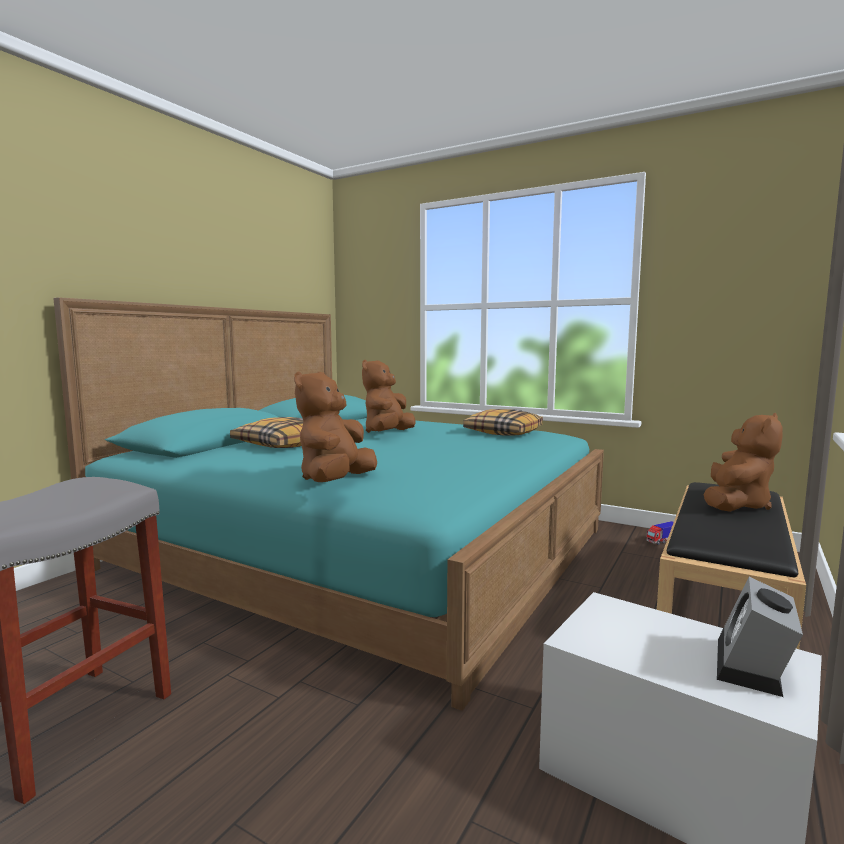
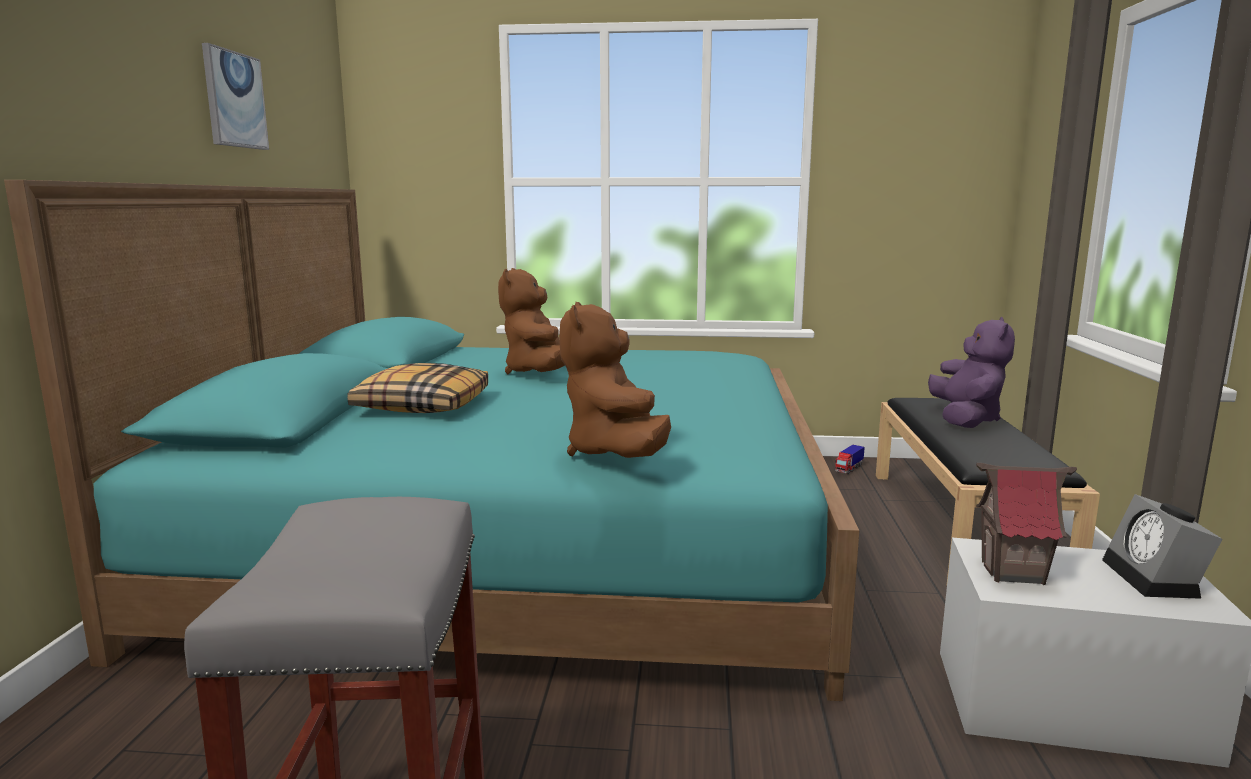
camera: 25 degrees left, 5 degrees up
(236, 259) = (234, 100): none -> picture
(503, 432) = (676, 358): pillow -> none
(607, 630) = (1013, 573): none -> toy house
(736, 505) = (965, 419): brown plush toy -> purple plush toy

